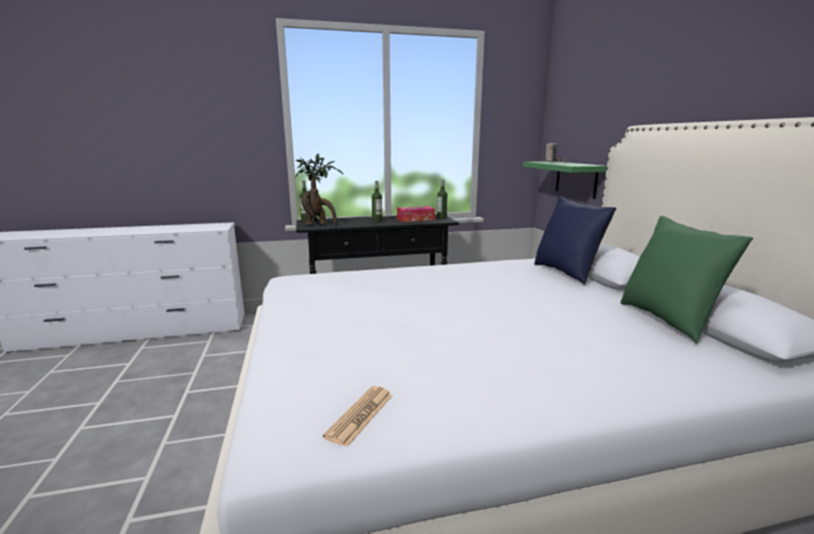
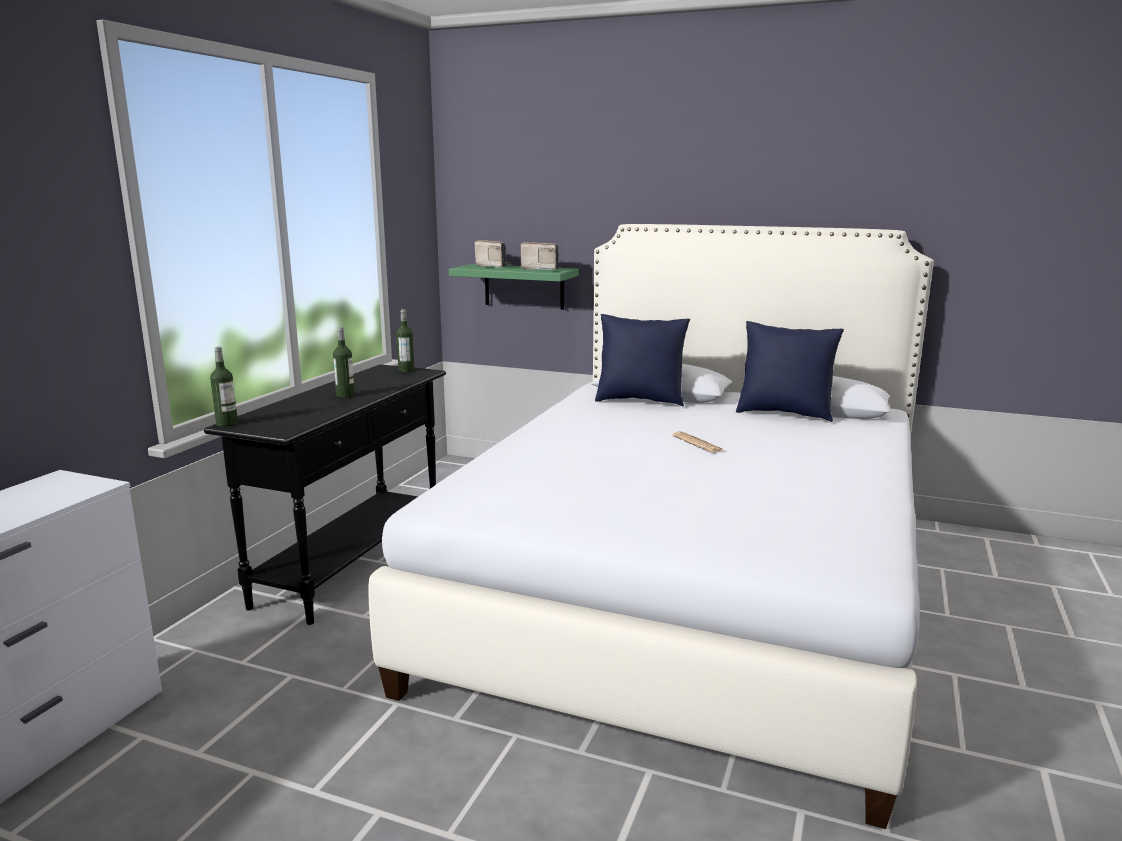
camera: 55 degrees left, 0 degrees up
(319, 224) = (286, 423): potted plant -> none
(360, 415) = (846, 541): newspaper -> newspaper (697, 443)
(415, 219) = (383, 380): tissue box -> none
(574, 164) = (541, 269): none -> radio
(667, 320) = (784, 414): green pillow -> blue pillow

